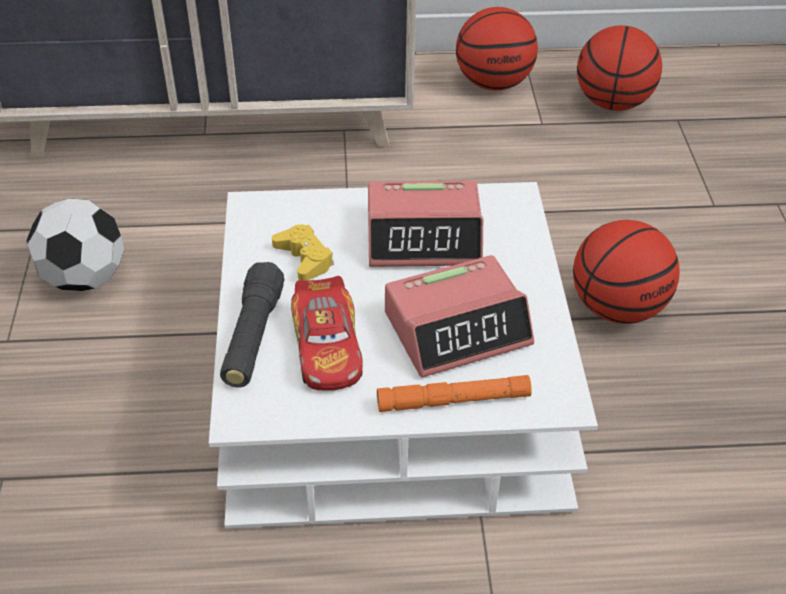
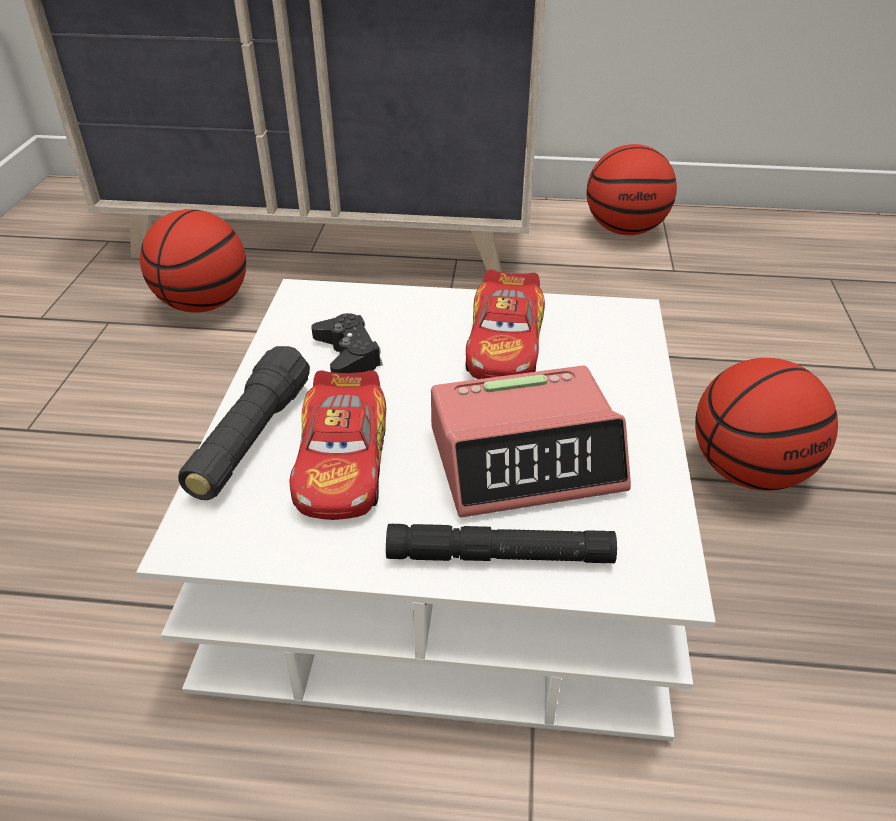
camera: 10 degrees right, 5 degrees down
(85, 278) = (136, 374): football -> none
(304, 258) = (348, 355): yellow game controller -> black game controller
(424, 237) = (505, 346): alarm clock -> toy car
(453, 400) = (499, 555): orange flashlight -> black flashlight
(613, 103) = (756, 257): basketball -> basketball (204, 304)

